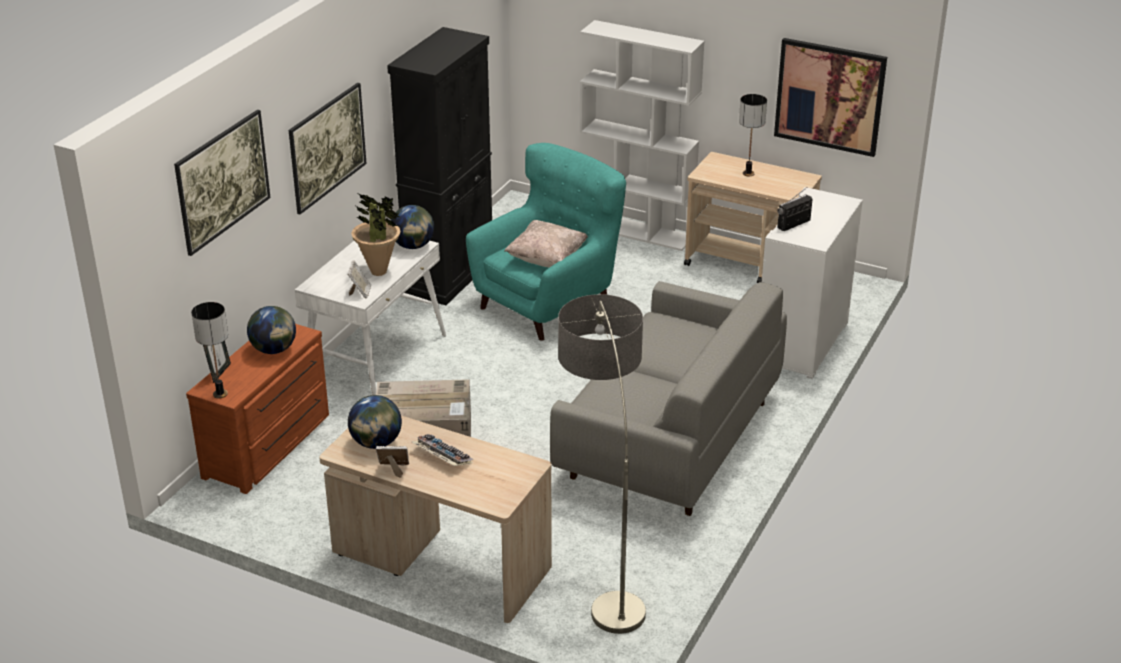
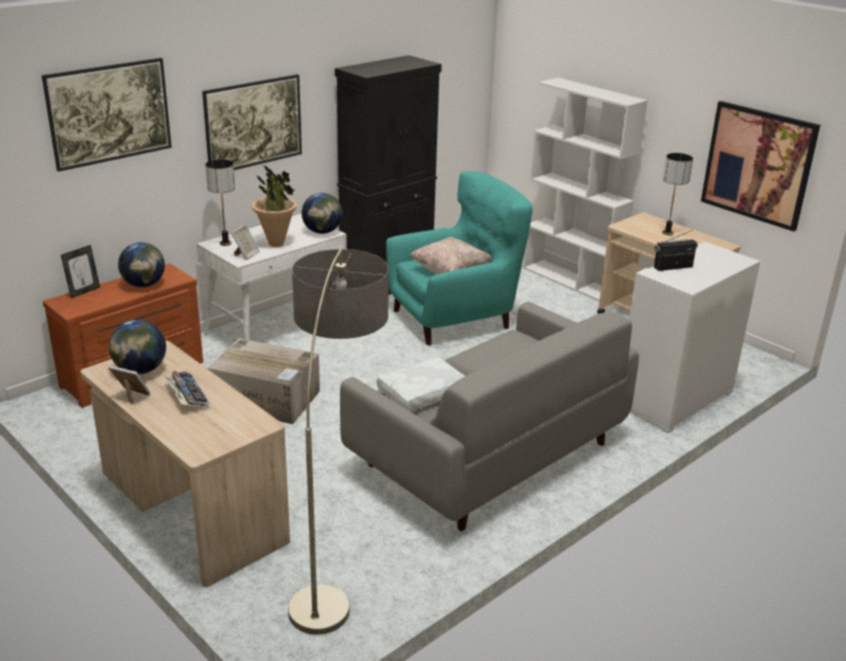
camera: 20 degrees right, 5 degrees down
(220, 394) = (66, 307): table lamp -> table lamp (225, 243)
(619, 399) = (423, 394): none -> white pillow

